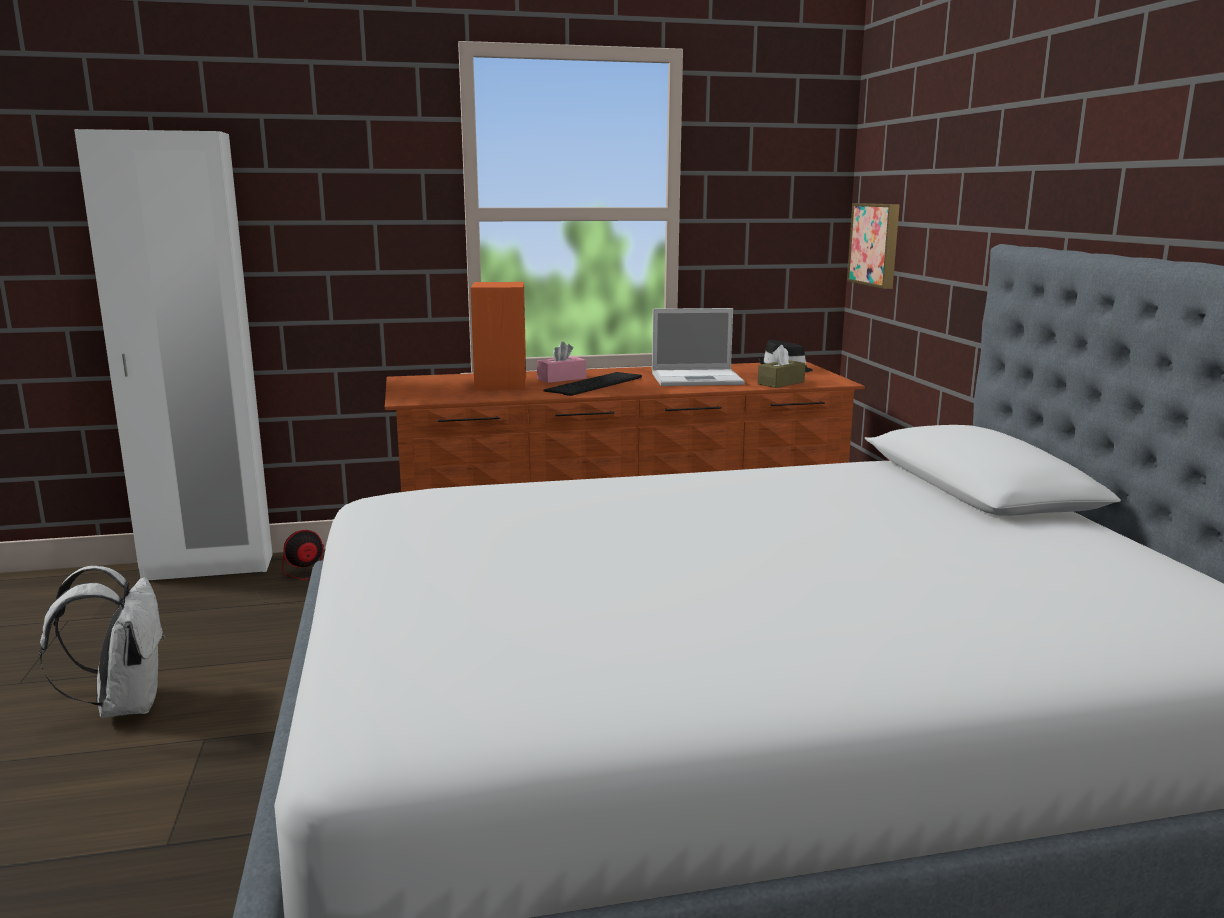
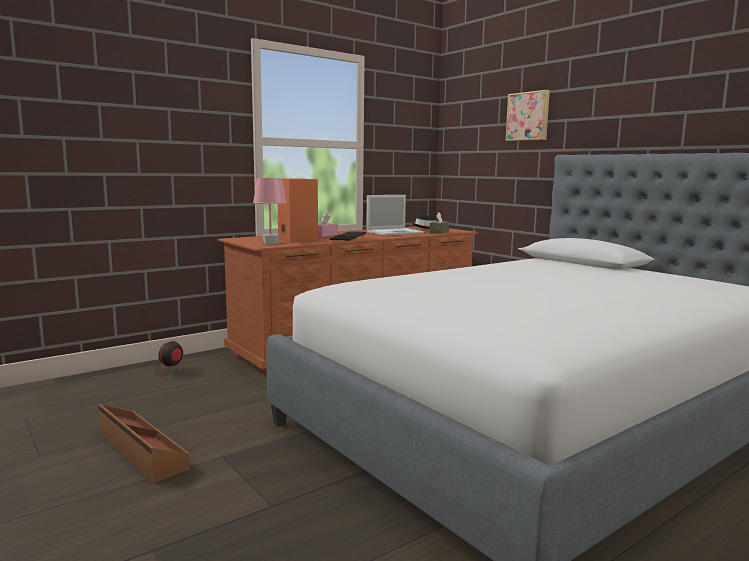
camera: 25 degrees left, 5 degrees down
(124, 705) = (141, 451): white backpack -> brown storage box
(208, 568) = (95, 377): white wardrobe -> none
(434, 394) = (271, 243): none -> pink table lamp
(876, 244) = (460, 163): picture -> picture (528, 116)

